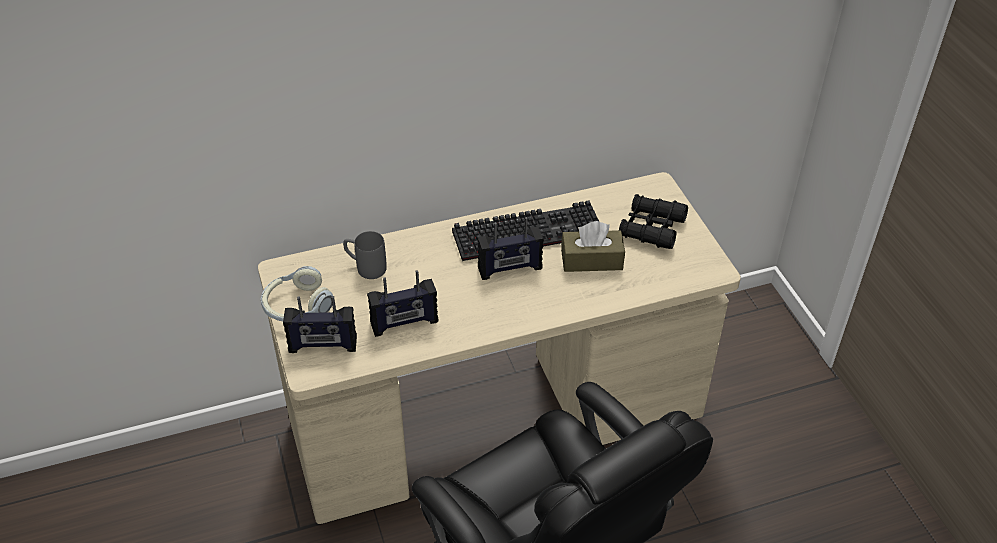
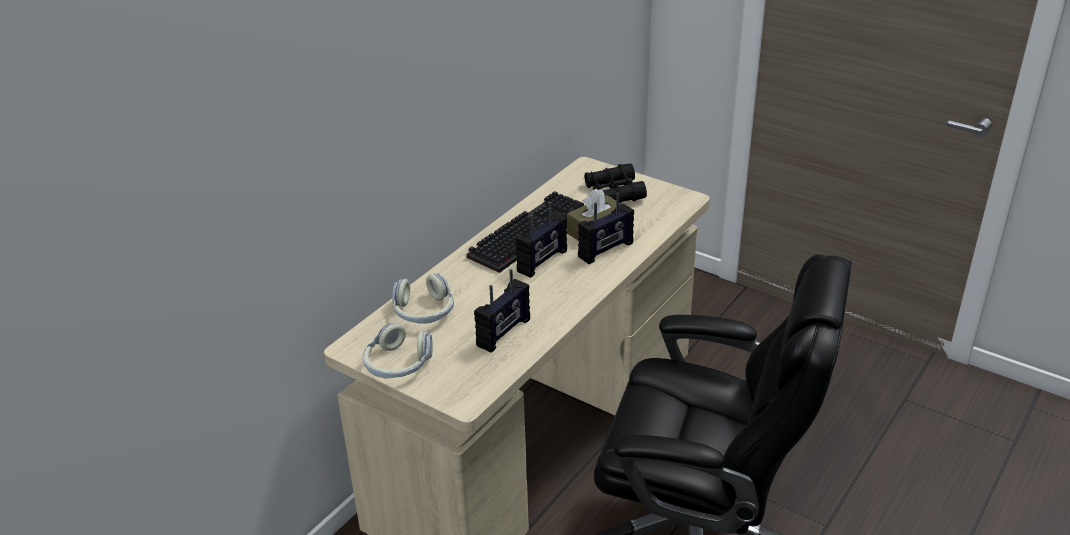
camera: 35 degrees left, 10 degrees down
(323, 346) = (455, 379): radio -> radio (606, 250)
(365, 267) = (424, 312): grey mug -> headphones

